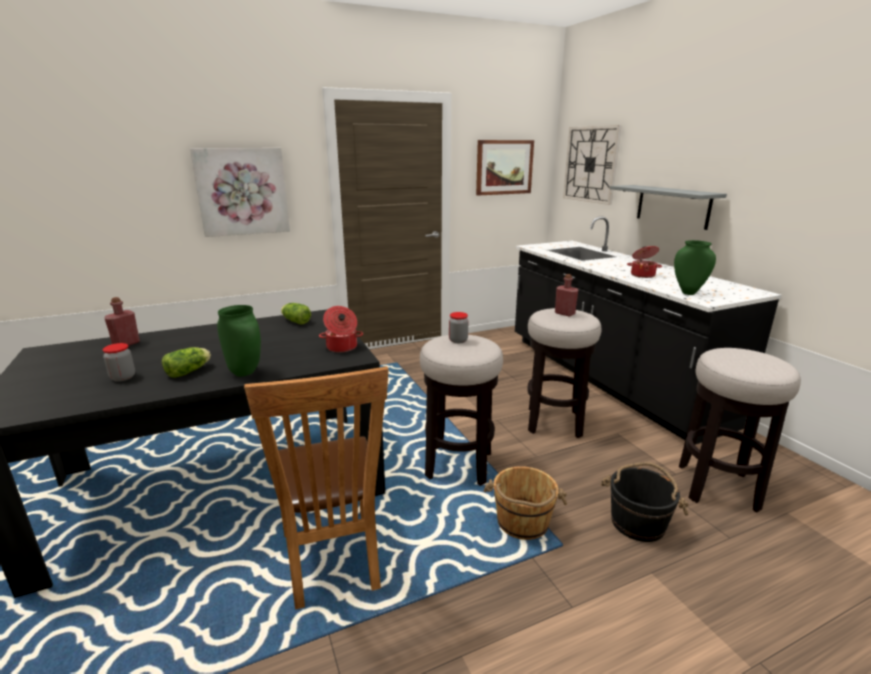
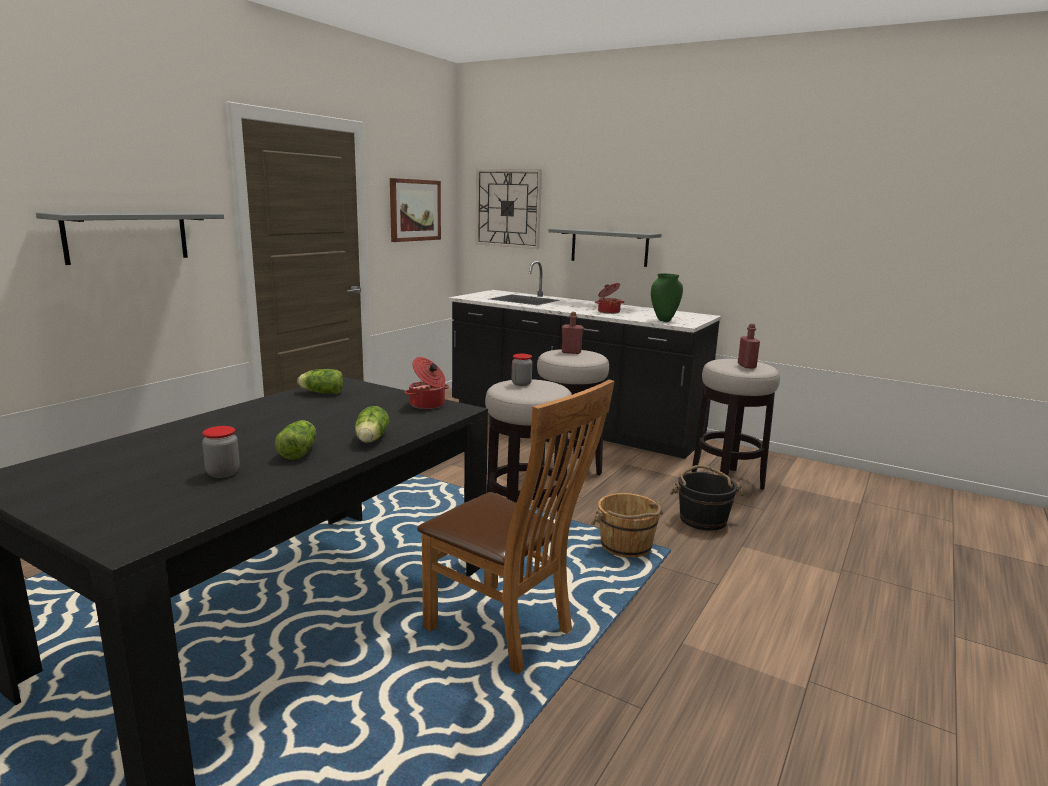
camera: 35 degrees left, 5 degrees down
(126, 344) = (135, 447): red bottle -> red bottle (746, 366)
(242, 191) = (127, 237): picture -> grey shelf
(246, 372) = (370, 440): green vase -> lettuce

